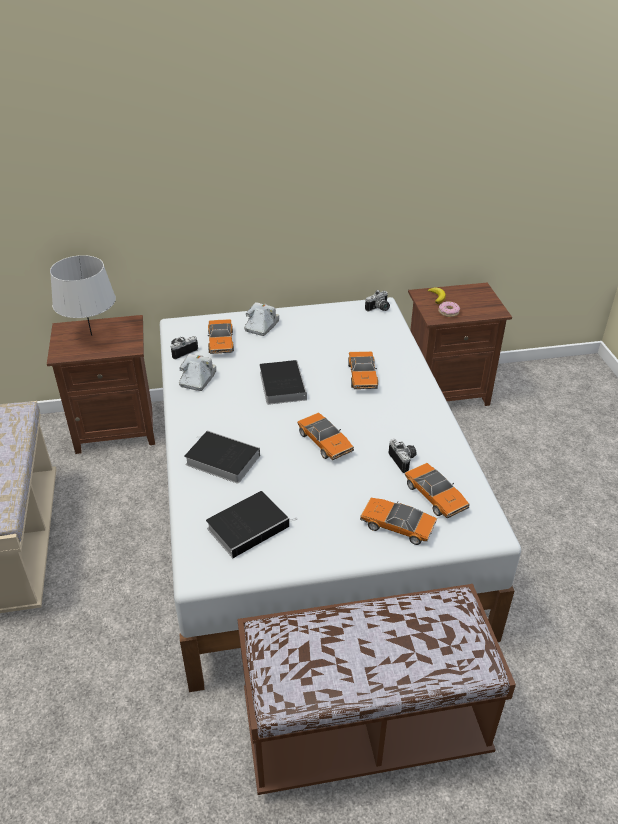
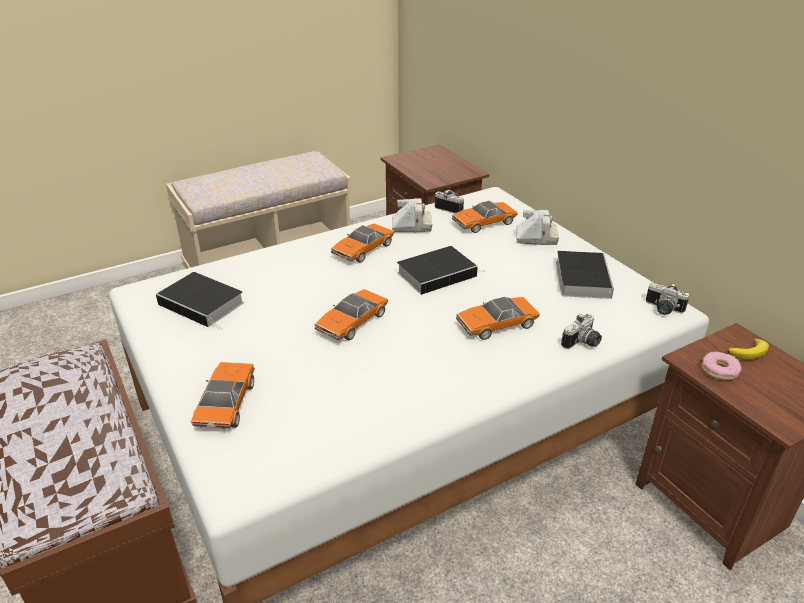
camera: 70 degrees right, 5 degrees down
(91, 335) = (435, 162): grey table lamp -> none
(220, 460) = (294, 267): book -> book (581, 277)
(404, 460) = (347, 388): camera -> camera (583, 343)
(435, 496) = (288, 427): toy car -> toy car (363, 250)

